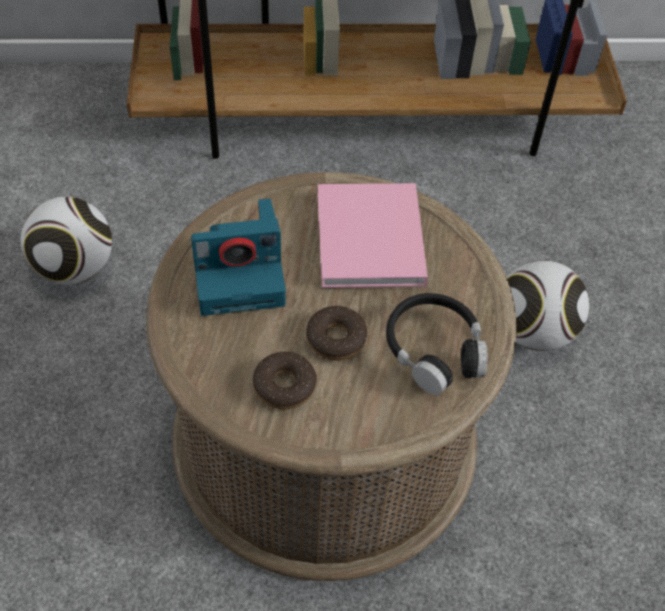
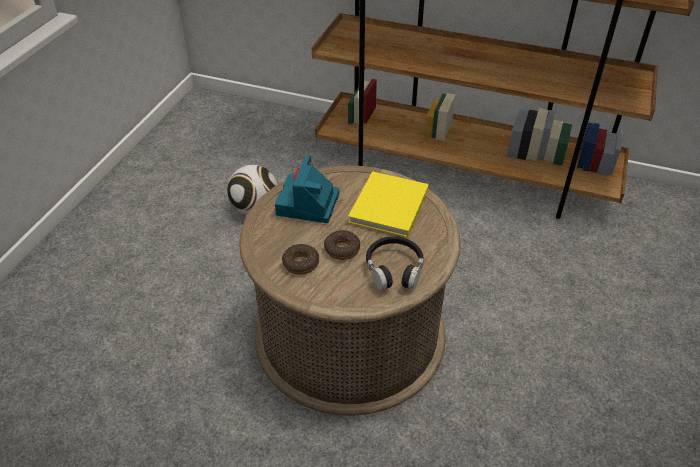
camera: 25 degrees right, 10 degrees down
(241, 273) = (308, 204): camera -> camera turned 90 degrees clockwise
(370, 242) = (388, 208): pink book -> yellow book
(534, 331) = (509, 315): football -> none

